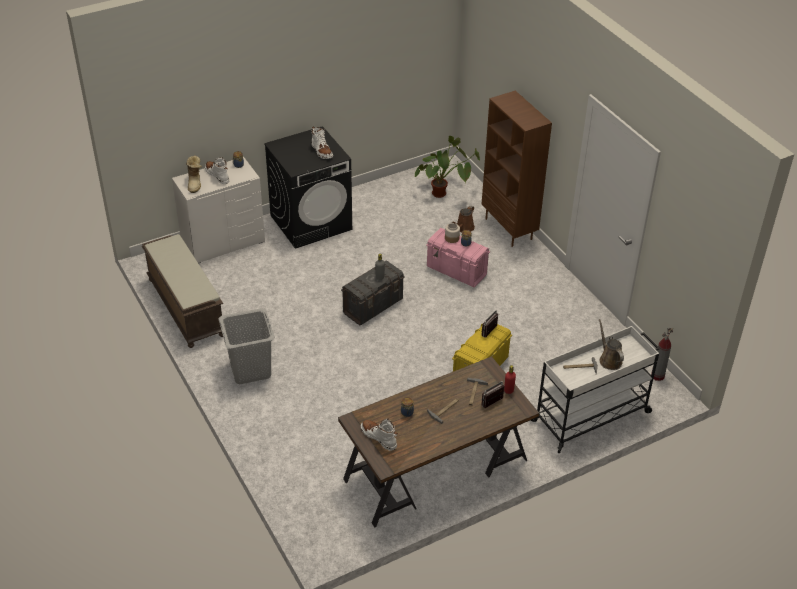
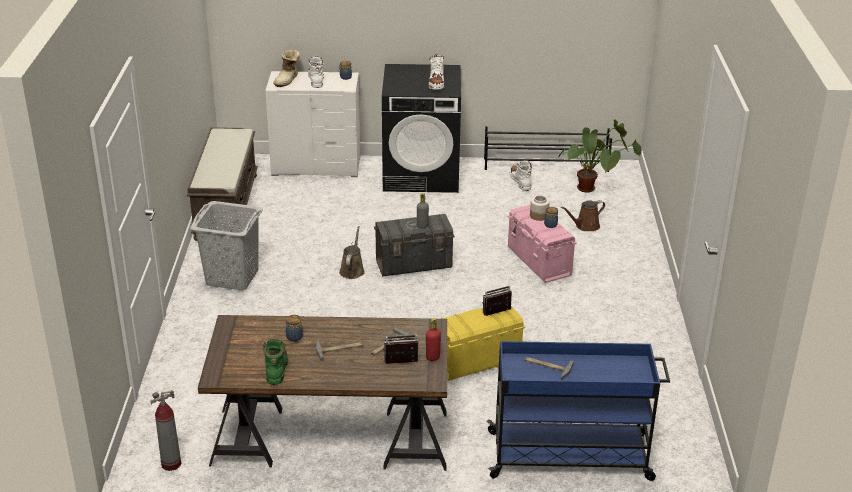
camera: 30 degrees right, 10 degrees down
(379, 437) = (239, 348): white boot -> white boot (520, 182)
(395, 181) = (546, 165): none -> black shoe rack
(417, 441) = (276, 367): none -> green boot
(509, 229) = (639, 242): brown bookcase -> none
(592, 416) = (571, 456): white cart -> blue cart
(609, 359) = (593, 372): brown watering can -> brown watering can (352, 270)
(657, 376) = (698, 446): fire extinguisher -> fire extinguisher (171, 464)

